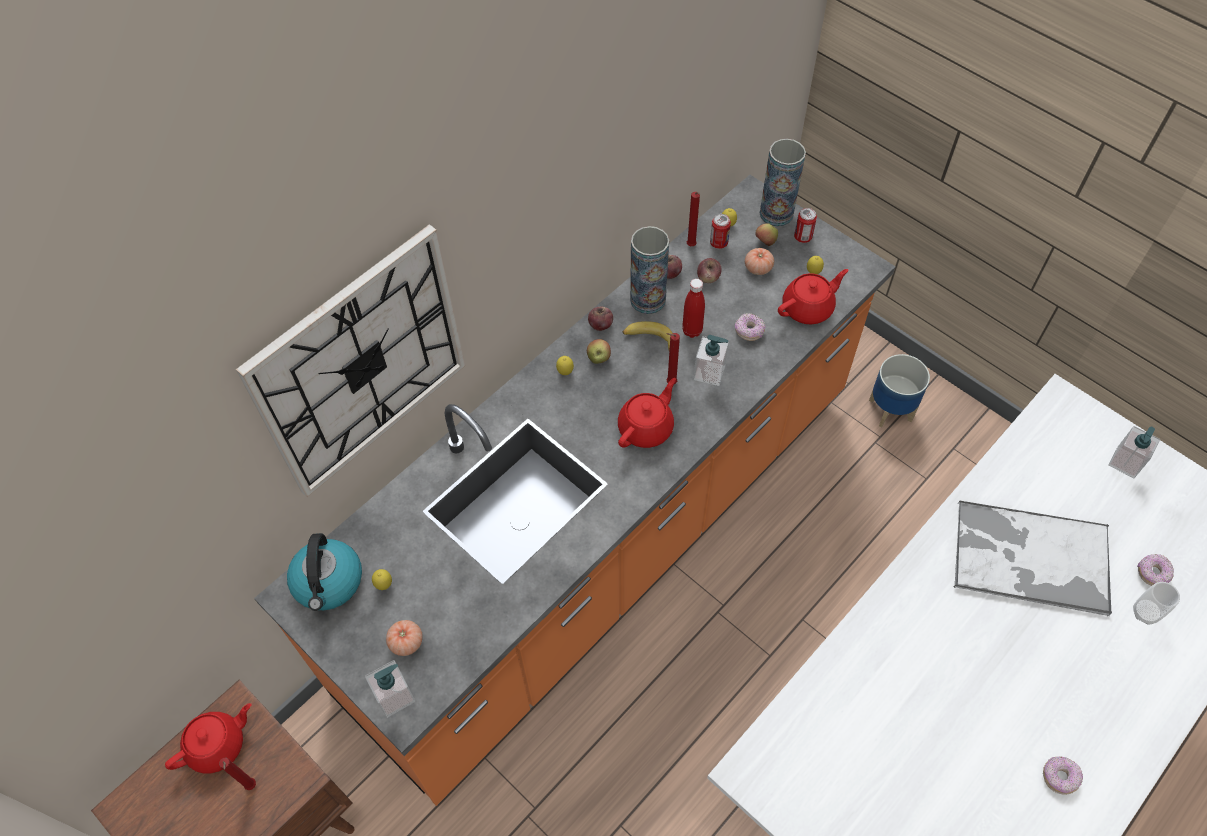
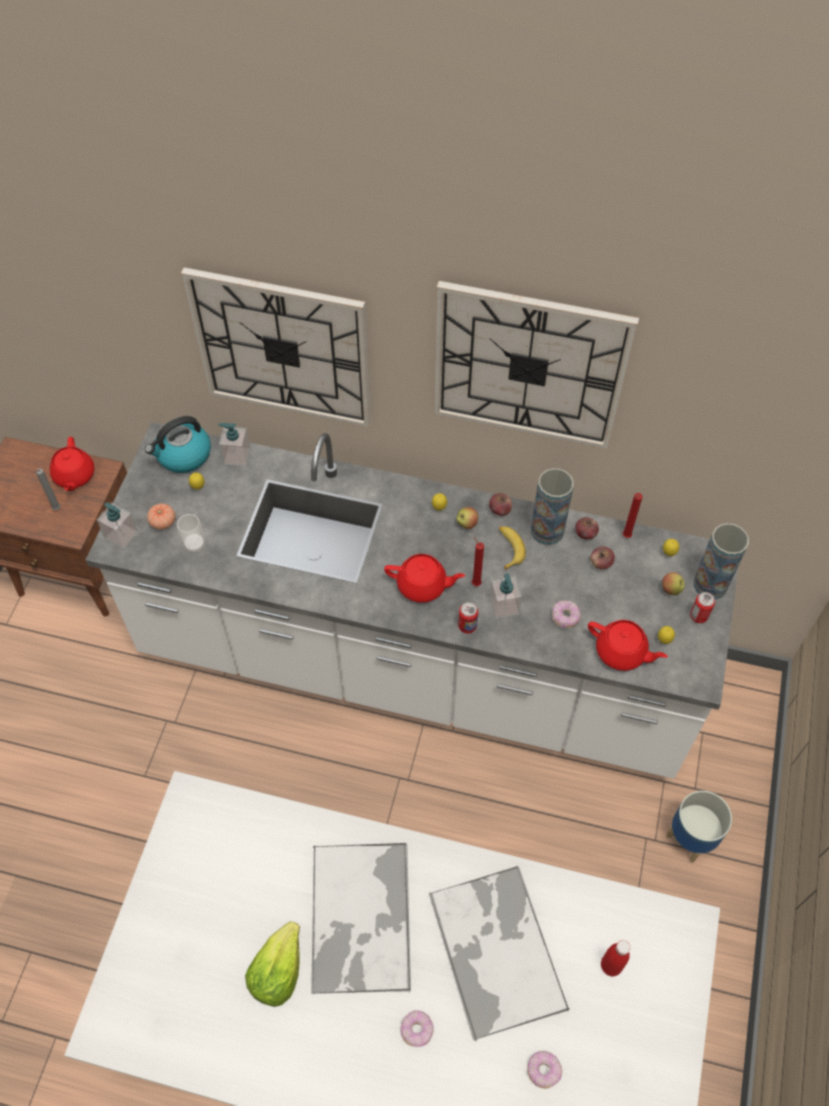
camera: 60 degrees right, 0 degrees up
(218, 745) = (74, 476): red teapot -> red teapot turned 60 degrees clockwise
(251, 787) = (56, 509): red candle -> grey candle
(578, 155) = (529, 366): none -> wall clock
(606, 540) = (414, 664): orange counter -> white counter
(692, 331) = (537, 575): red bottle -> red bottle (610, 966)
(718, 243) = (644, 555): can -> can (467, 626)
(758, 268) = (638, 596): tomato -> none
(954, 660) = (360, 919): none -> tray
(978, 763) = (277, 970): none -> lettuce
(1059, 777) = (296, 1043): donut -> donut (417, 1030)
(1125, 462) = (655, 1008): soap dispenser -> soap dispenser (237, 456)
(1145, 613) = (497, 1075): cup -> cup (194, 544)

